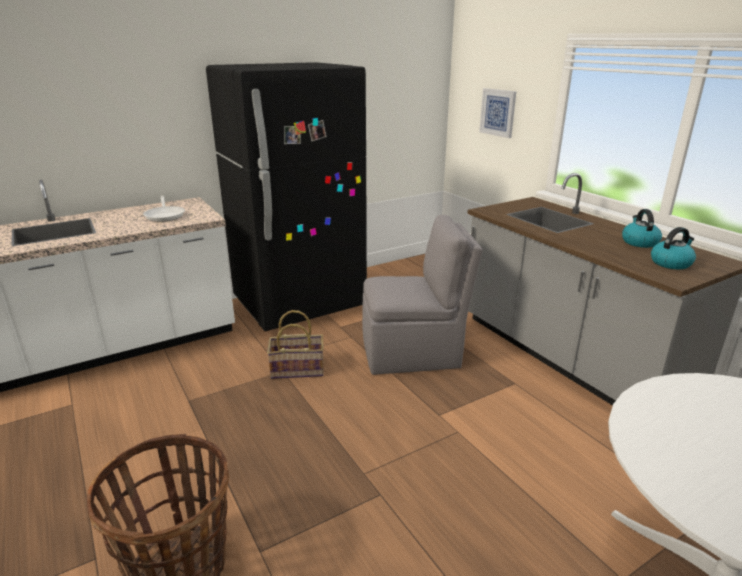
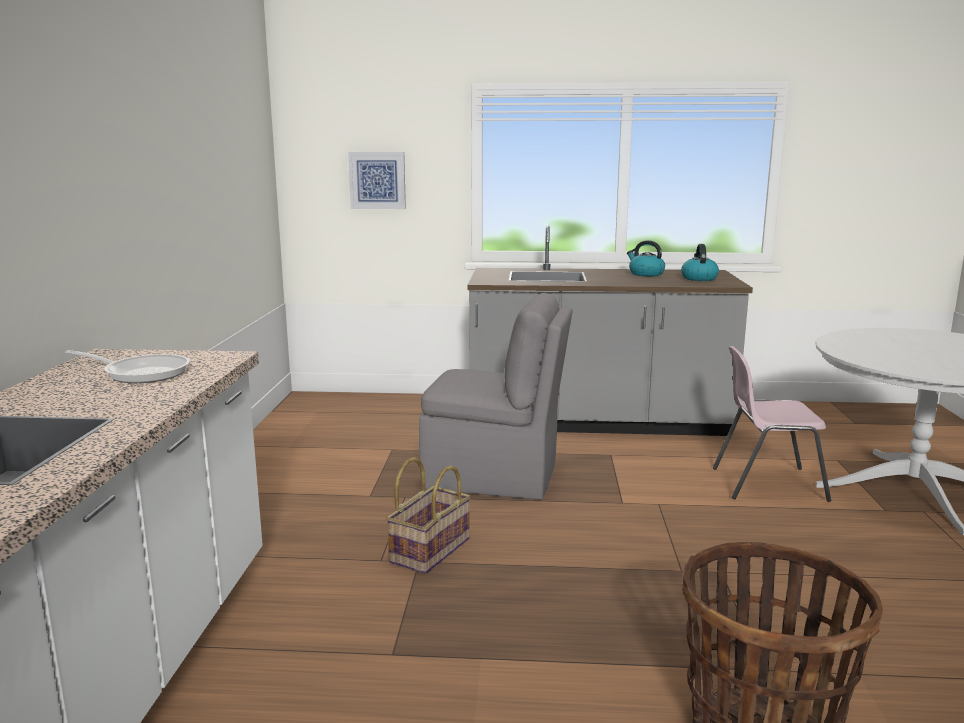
camera: 55 degrees left, 10 degrees down
(299, 304) = (261, 502): black fridge -> none
(413, 353) = (494, 477): grey chair -> grey chair turned 75 degrees clockwise
(574, 479) = (766, 483): none -> pink chair

